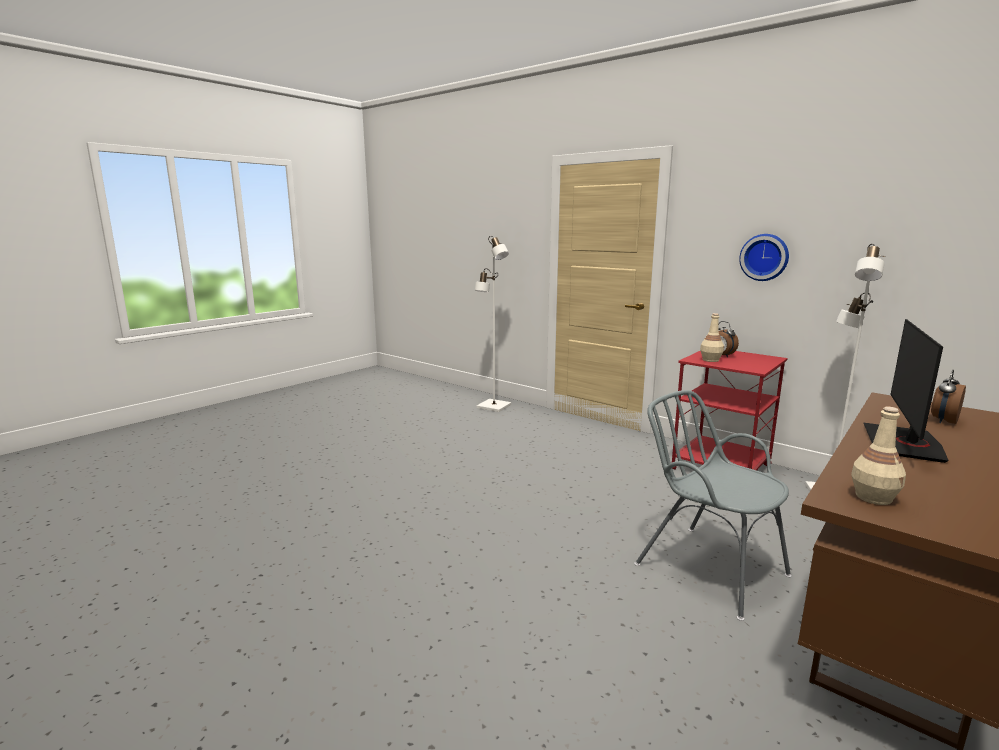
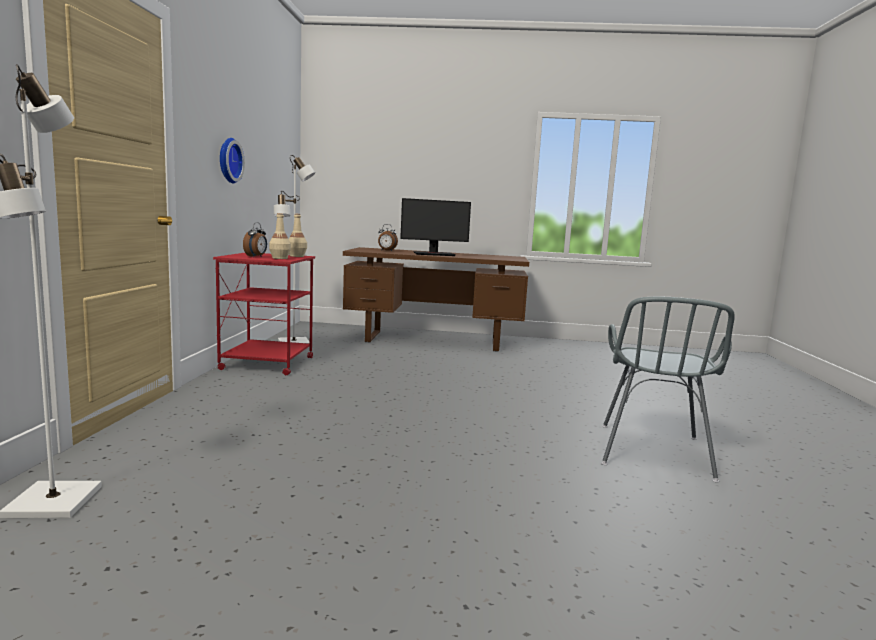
camera: 125 degrees left, 5 degrees down
(706, 566) = (437, 363): grey chair -> grey chair (653, 453)
(873, 497) = (505, 258): beige bottle -> beige bottle (296, 256)

